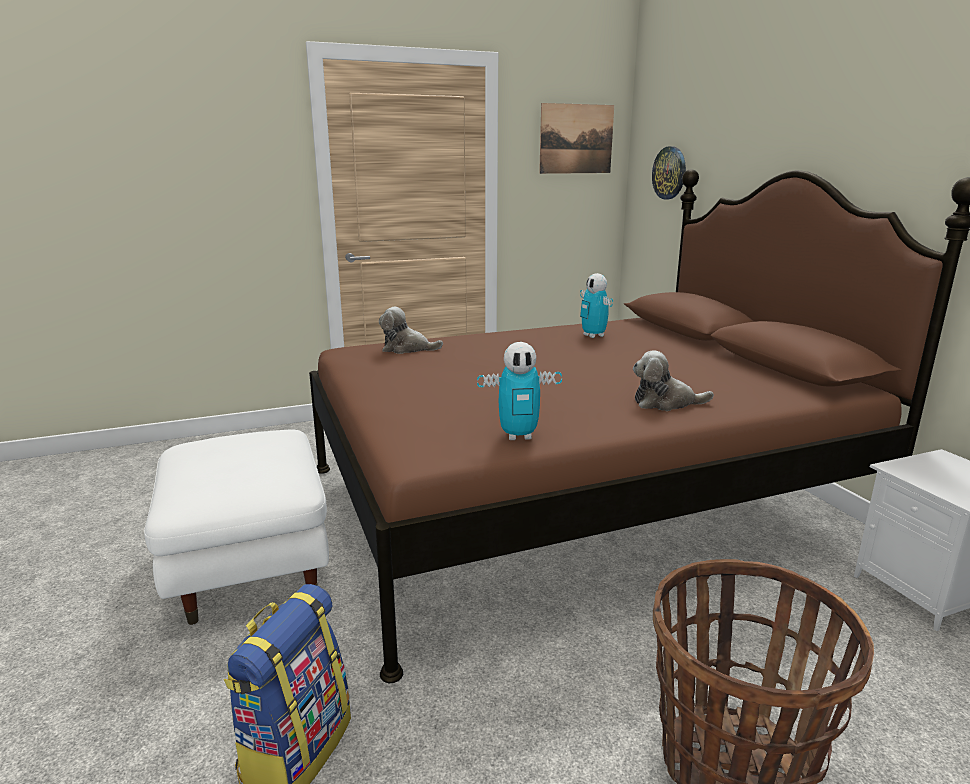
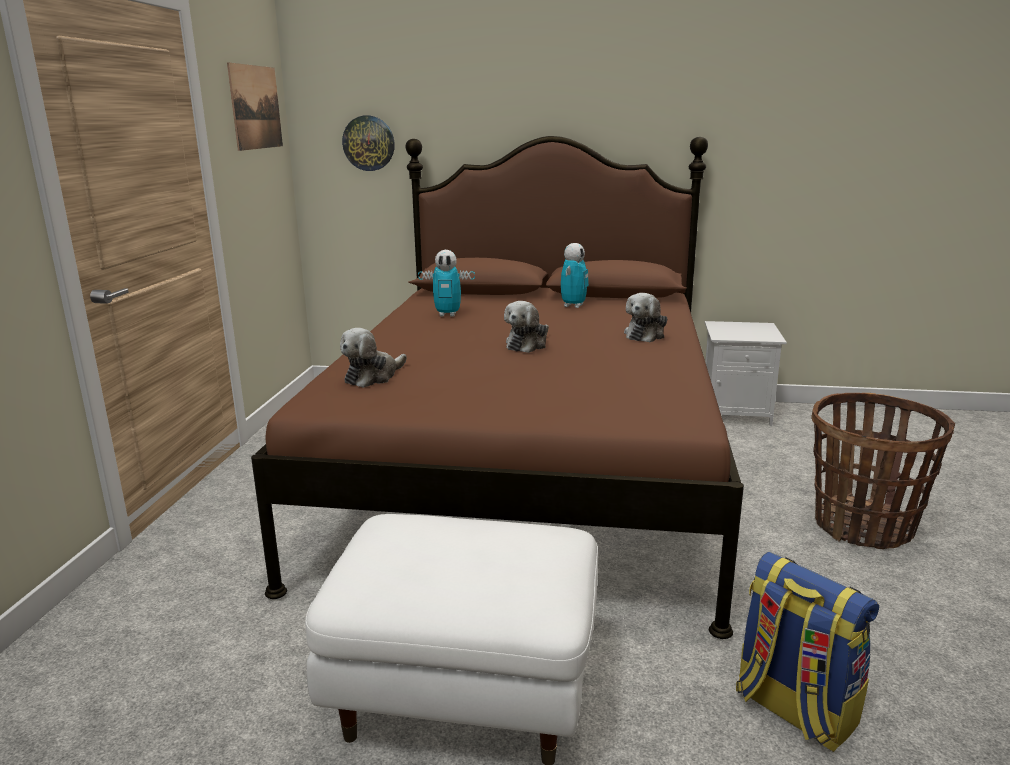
camera: 60 degrees left, 0 degrees up
(518, 436) = (674, 384): toy robot -> toy robot (573, 306)
(550, 370) = (528, 344): none -> plush toy

